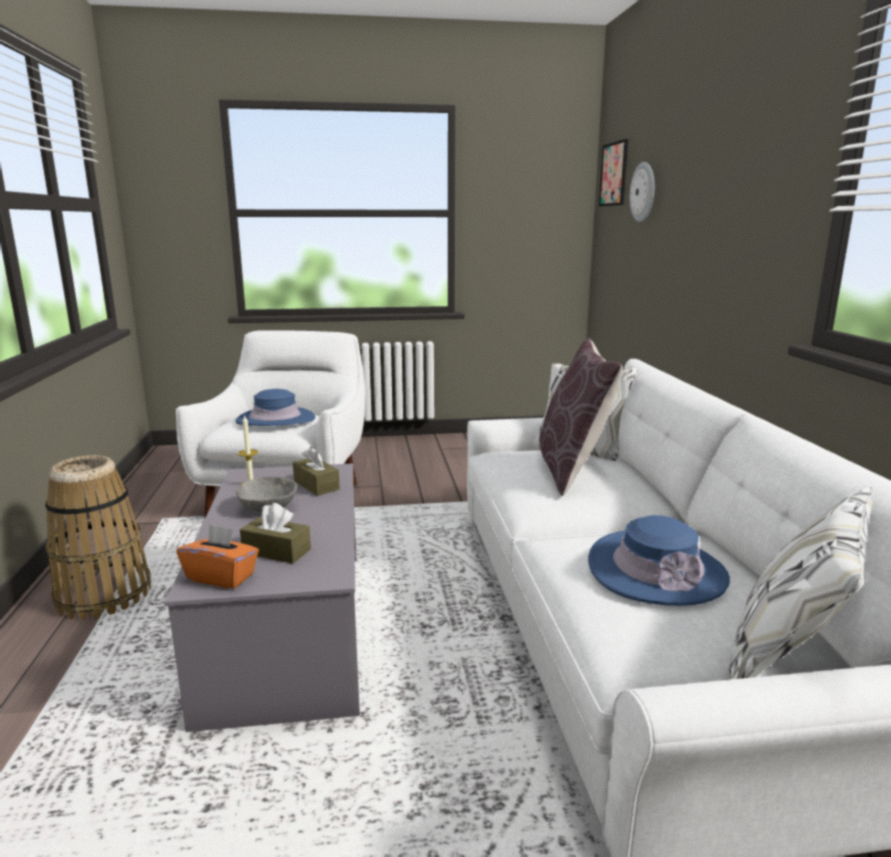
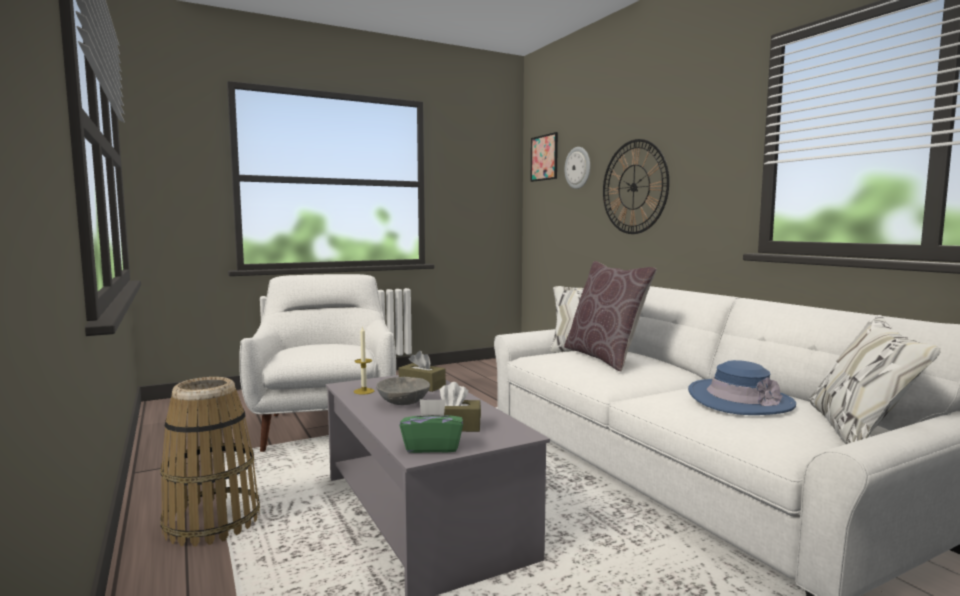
camera: 20 degrees left, 10 degrees down
(221, 577) = (432, 447): orange tissue box -> green tissue box
(275, 419) = (326, 348): blue hat -> none
(694, 227) = (634, 187): none -> wall clock

